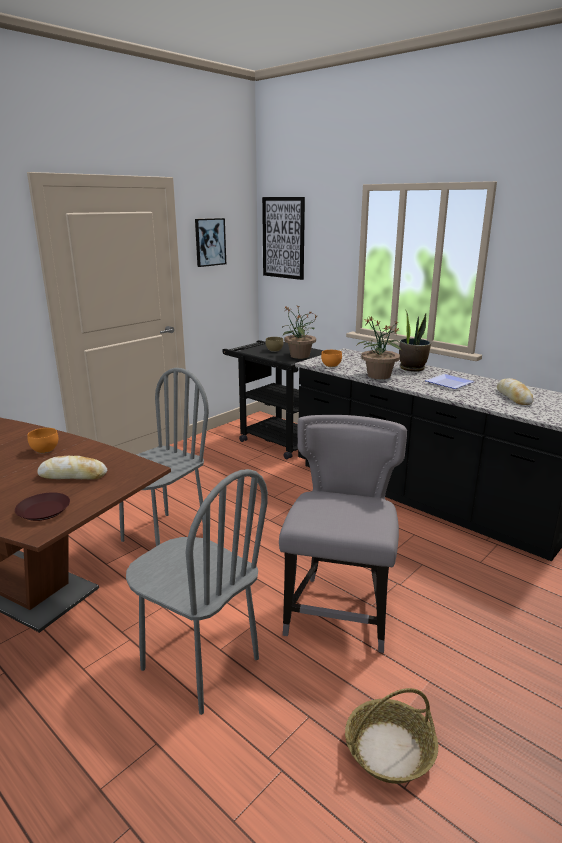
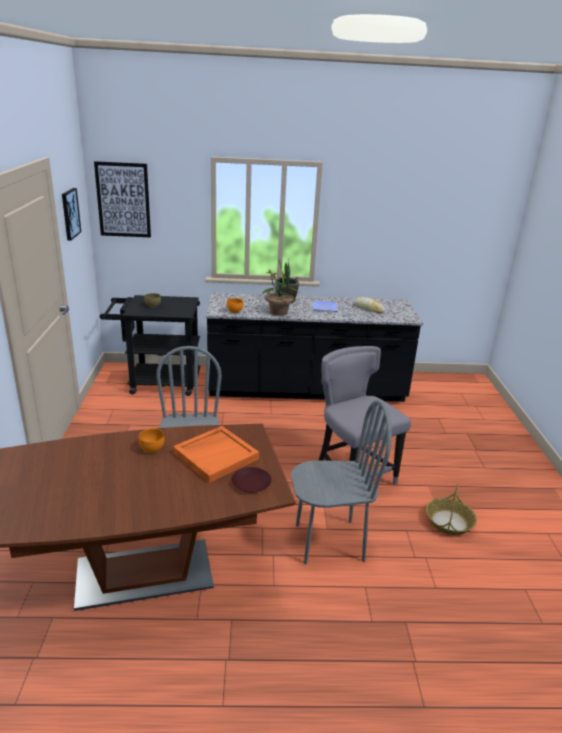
camera: 45 degrees left, 5 degrees up
(73, 475) = (216, 455): bread -> orange tray
(299, 356) = (183, 307): potted plant -> none

